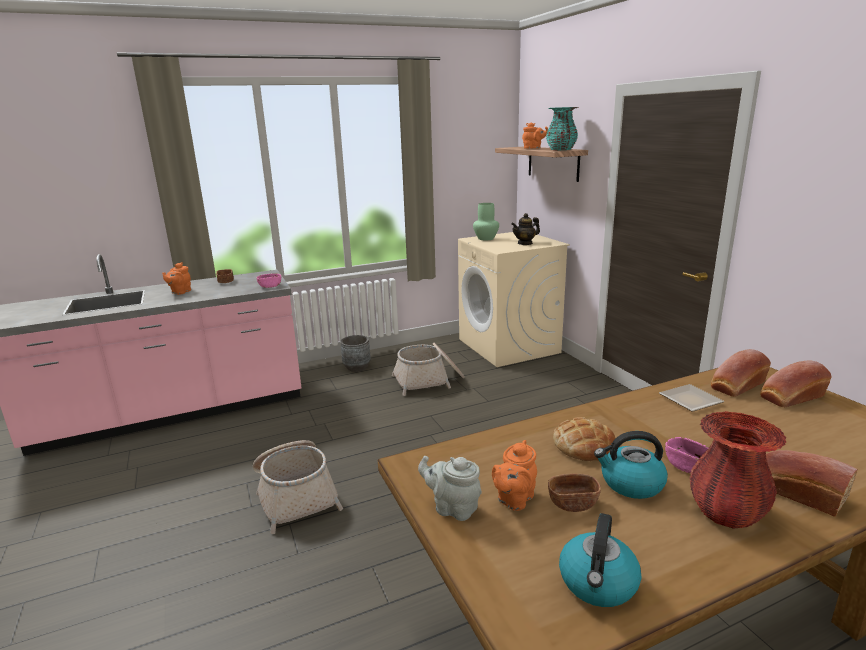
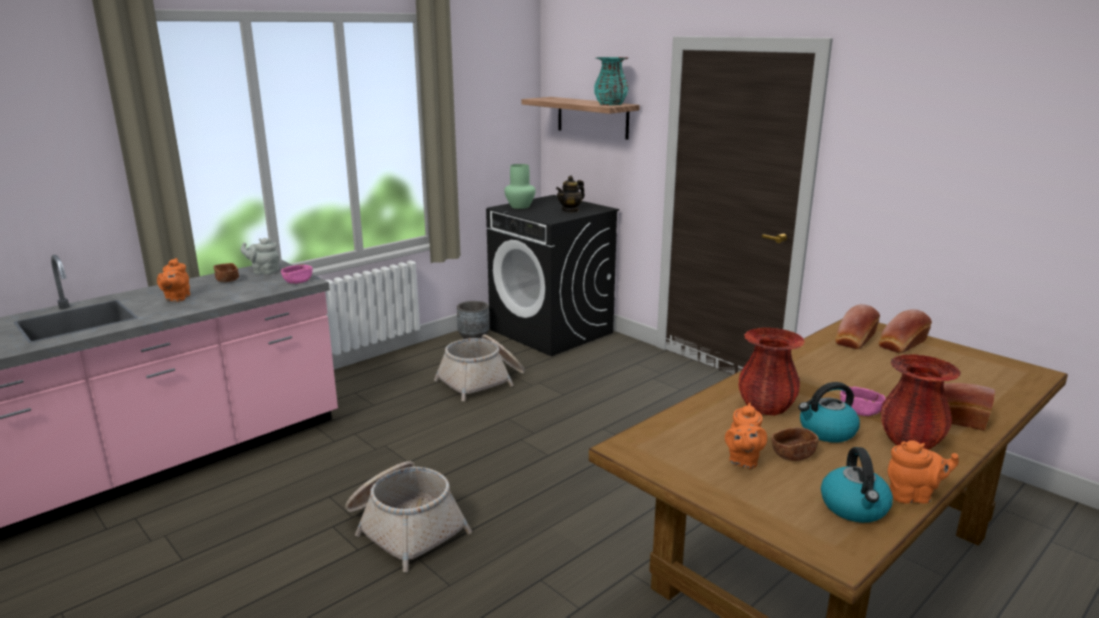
camera: 20 degrees left, 0 degrees up
(357, 367) = (383, 376): grey planter -> grey planter (474, 337)
(453, 508) = (697, 476): grey teapot -> grey teapot (264, 272)
(509, 346) = (552, 331): beige washing machine -> black washing machine
(533, 148) = (572, 101): orange teapot -> orange teapot (913, 496)
(583, 445) = (766, 407): bread -> red vase
(692, 401) = (828, 357): plate -> none

